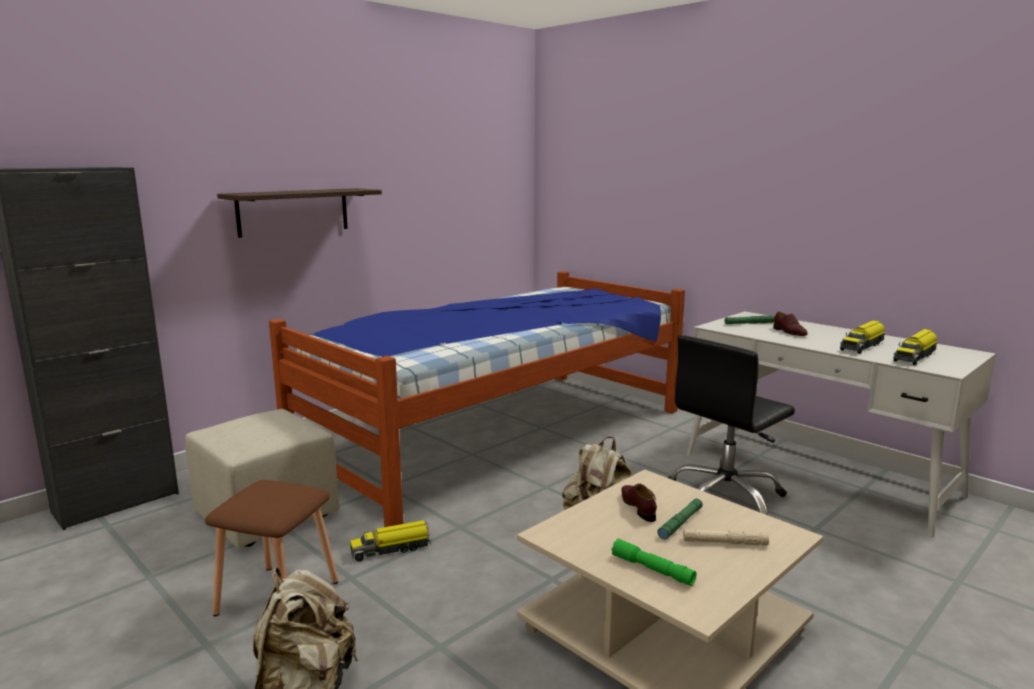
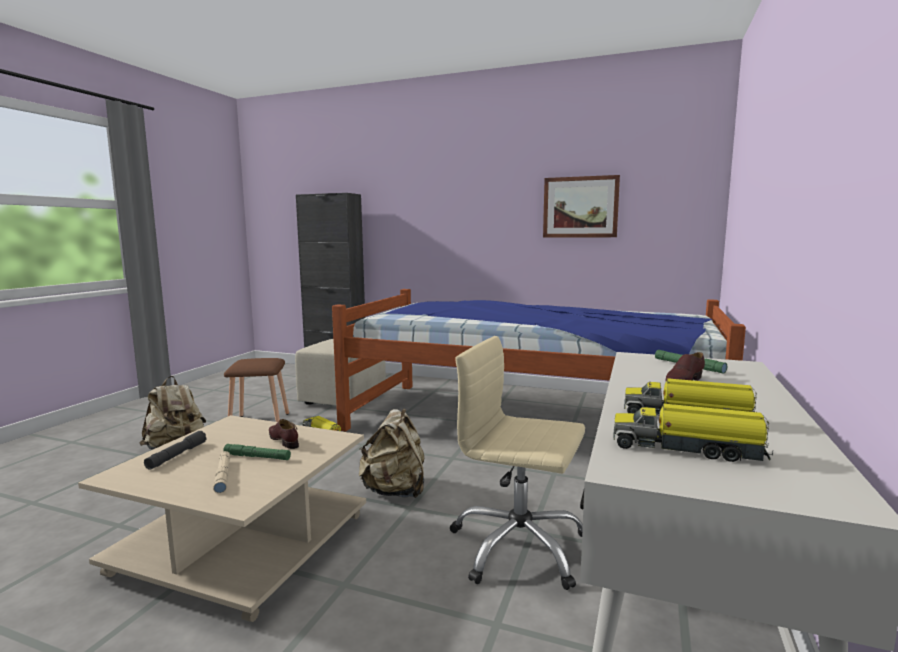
camera: 65 degrees right, 5 degrees down
(293, 211) = (459, 223): shelf -> none
(429, 186) = (580, 207): none -> picture
(638, 507) = (284, 440): brown shoe -> brown shoe turned 90 degrees counterclockwise
(652, 569) = (177, 455): green flashlight -> grey flashlight
(725, 498) = (518, 547): black office chair -> beige office chair

